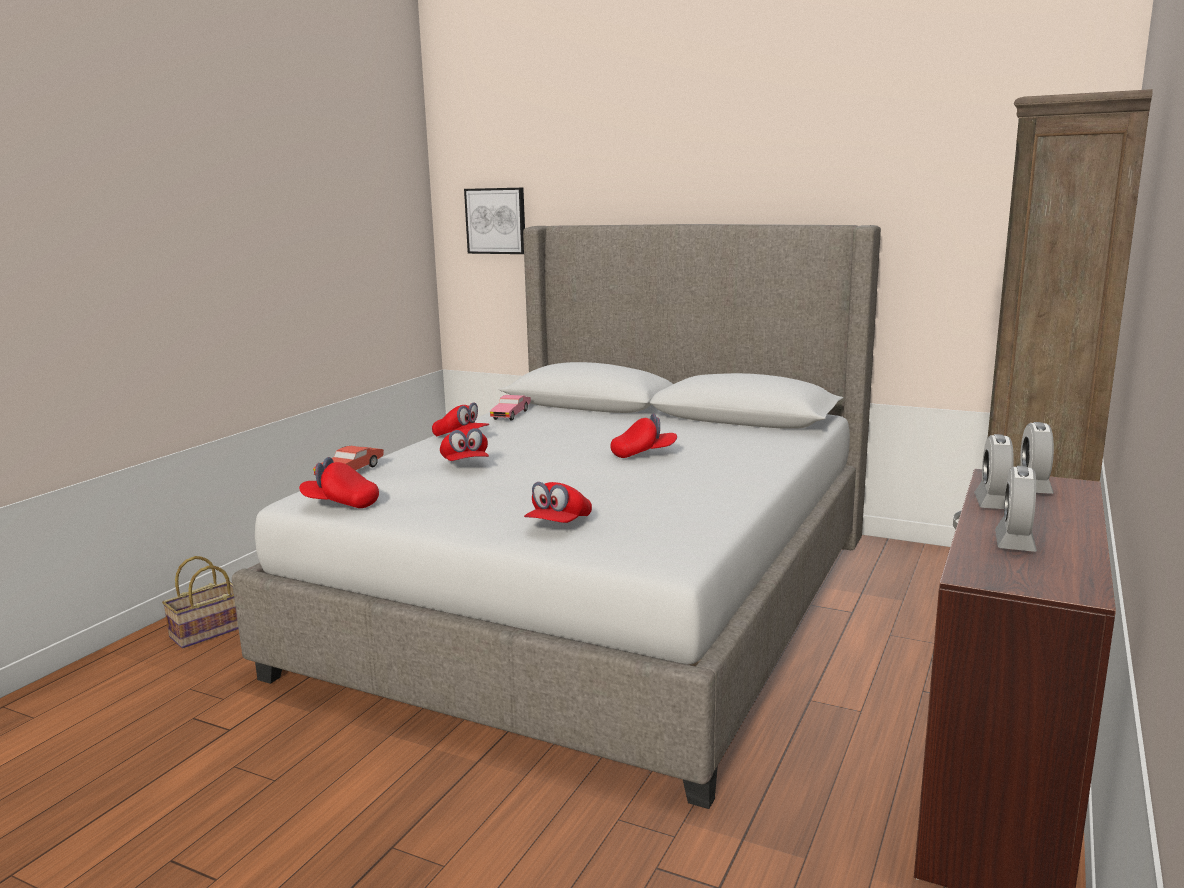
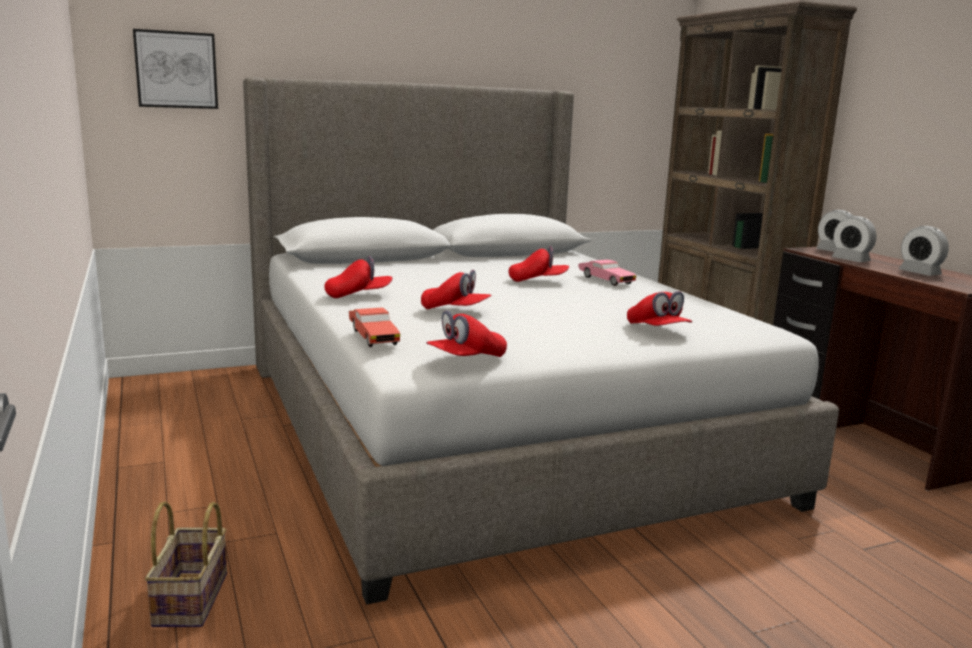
camera: 50 degrees left, 0 degrees up
(511, 415) = (331, 273): pink toy car -> pink toy car (605, 280)
(643, 454) = (538, 281): red cap -> red cap turned 60 degrees clockwise

